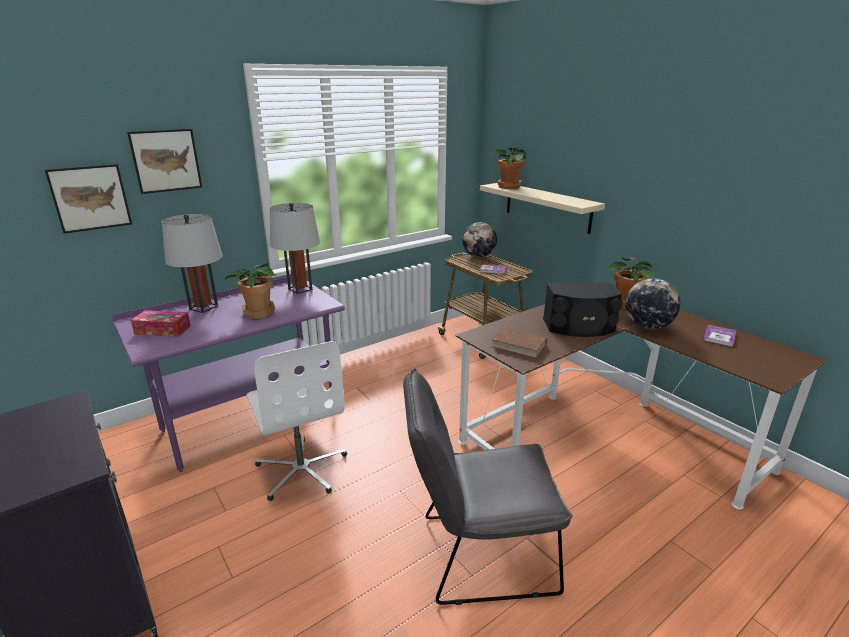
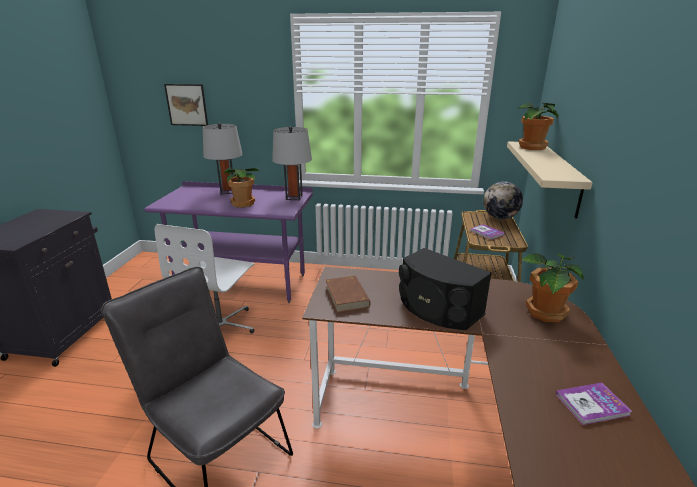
camera: 45 degrees right, 0 degrees up
(163, 330) = (187, 197): tissue box -> none
(166, 160) = (231, 85): picture -> none
(647, 327) = (515, 344): globe -> none

